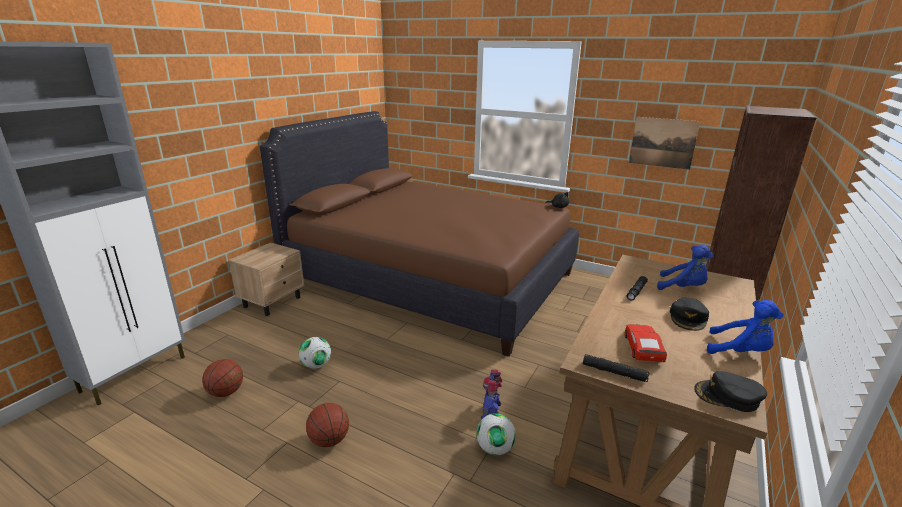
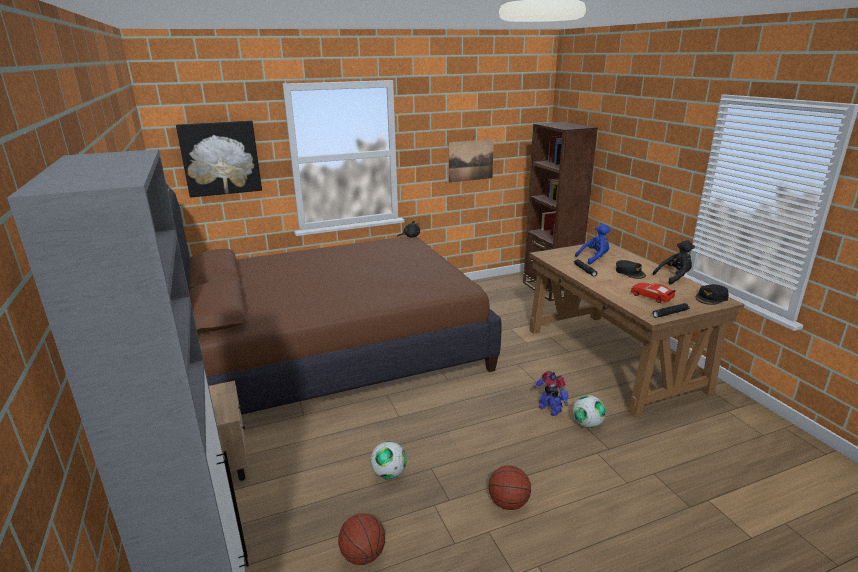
camera: 50 degrees left, 0 degrees up
(426, 100) = (220, 158): none -> picture
(740, 351) = (674, 277): blue plush toy -> black plush toy

